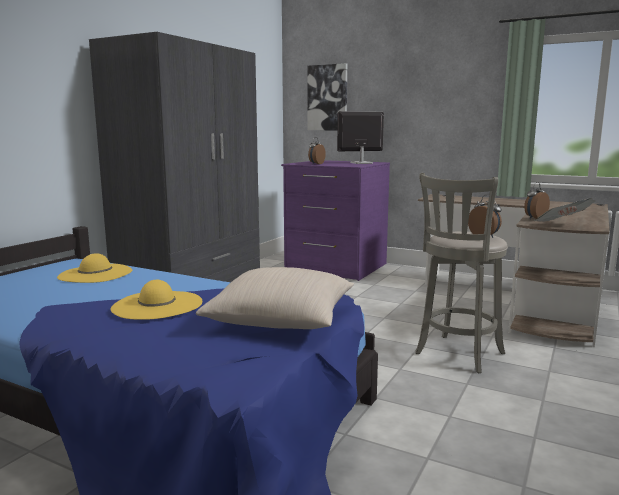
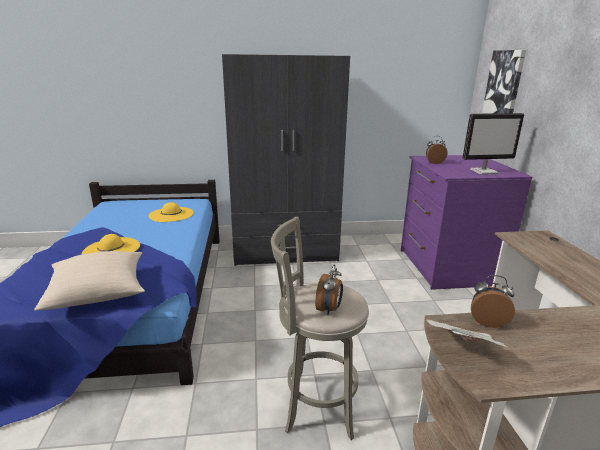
camera: 55 degrees right, 10 degrees up
(361, 163) = (484, 171): monitor -> monitor turned 135 degrees clockwise

